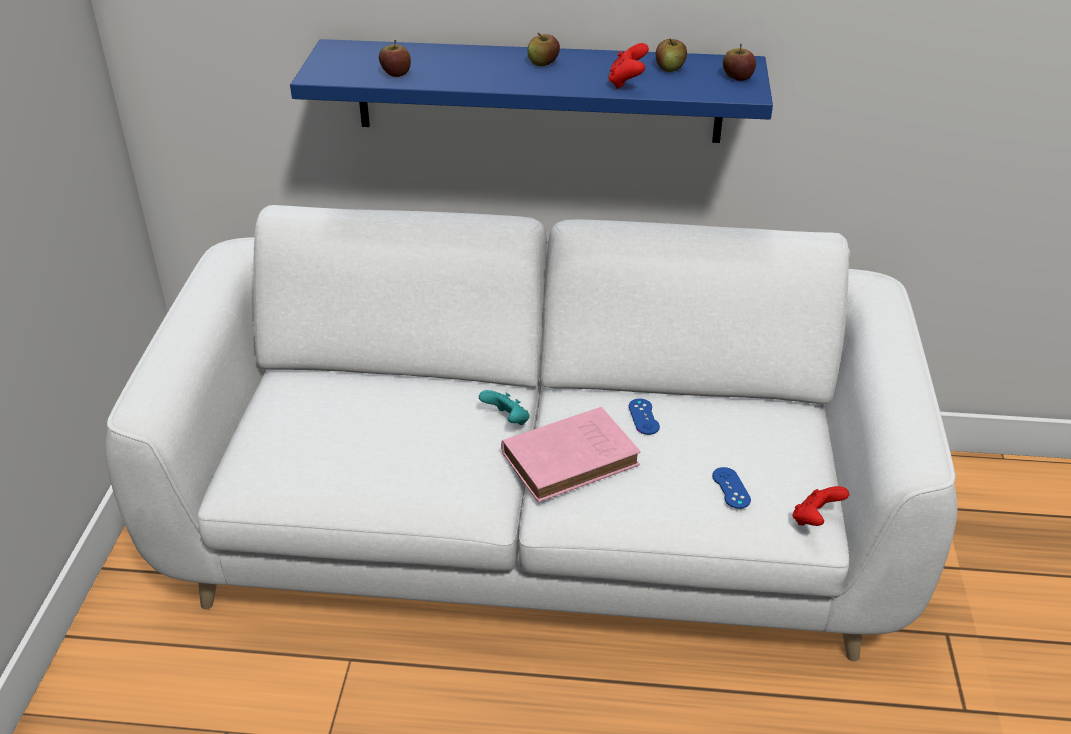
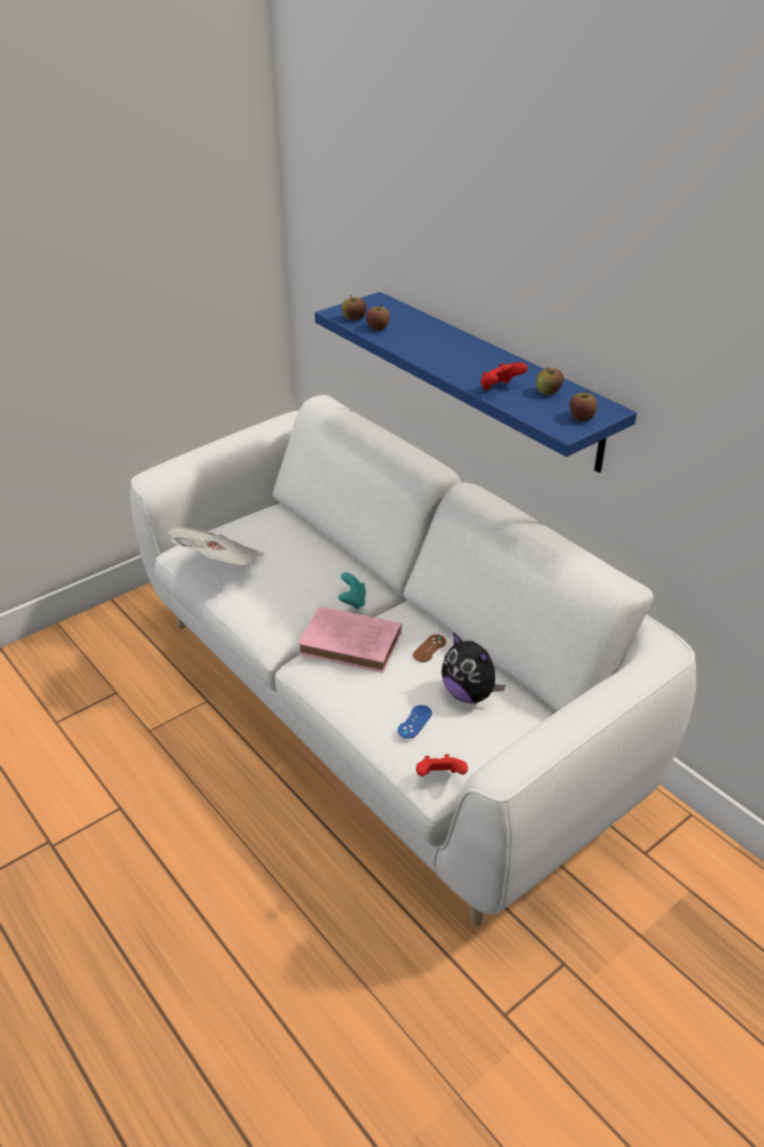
camera: 45 degrees right, 0 degrees up
(315, 471) = (220, 565): none -> newspaper
(543, 63) = (474, 356): apple -> apple (354, 318)
(643, 417) = (429, 648): blue game controller -> brown game controller
(733, 433) = (469, 694): none -> plush toy

